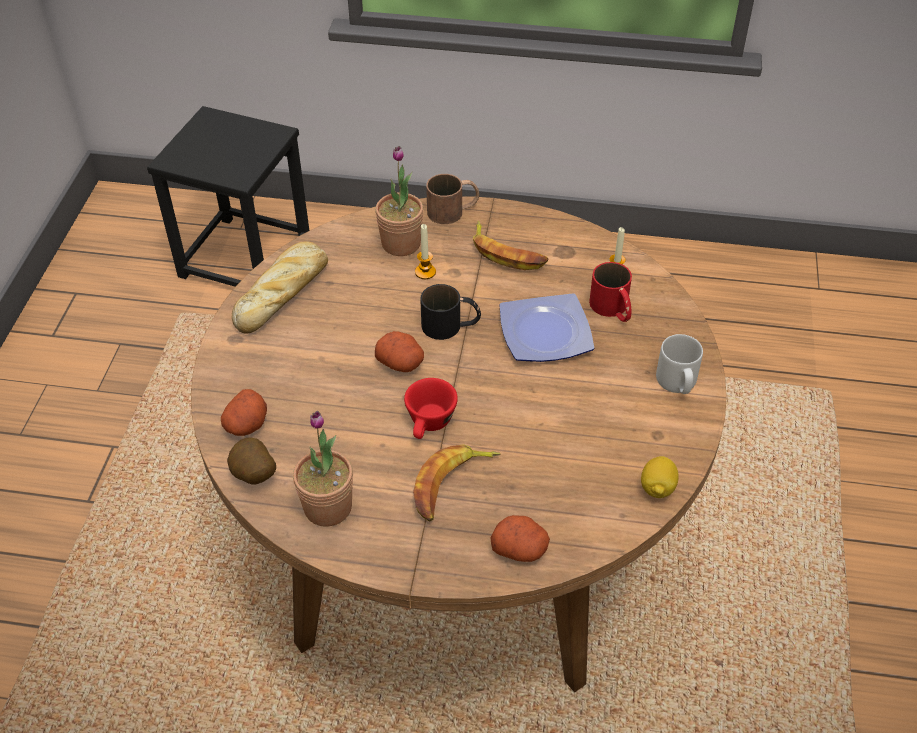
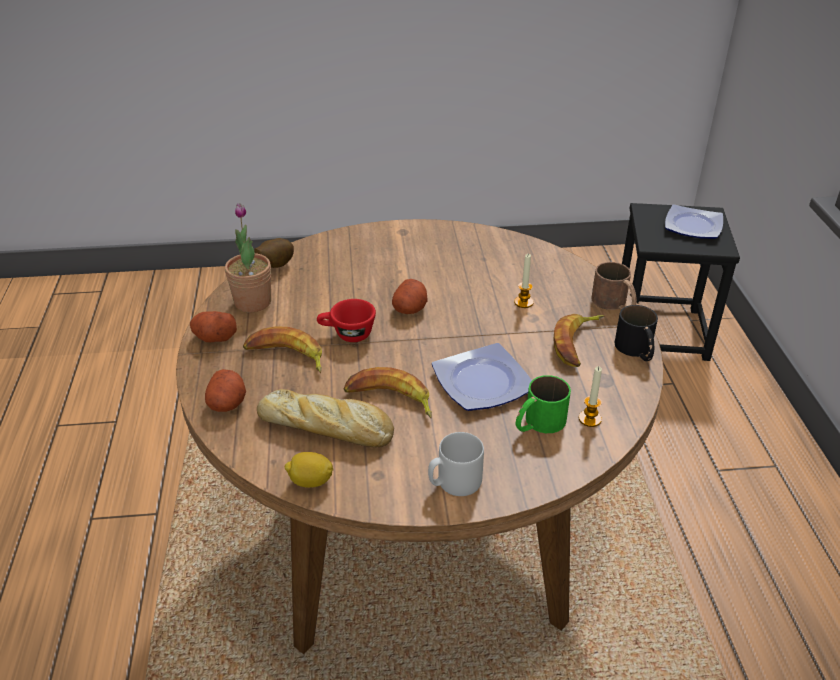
camera: 75 degrees right, 10 degrees down
(225, 139) = (691, 226): none -> plate
(247, 424) = (321, 253): potato -> potato (214, 337)
(283, 292) = (461, 241): bread -> bread (328, 427)
(401, 244) = (551, 284): potted plant -> none
(451, 325) = (465, 327): black mug -> black mug (637, 351)
(551, 407) = (390, 399): none -> banana
(613, 309) = (538, 423): red mug -> green mug

